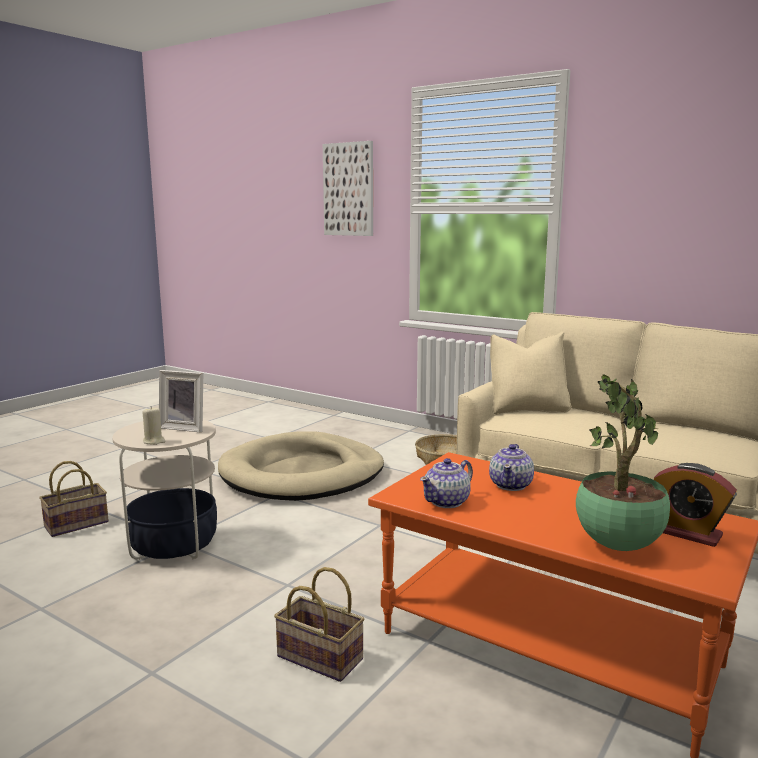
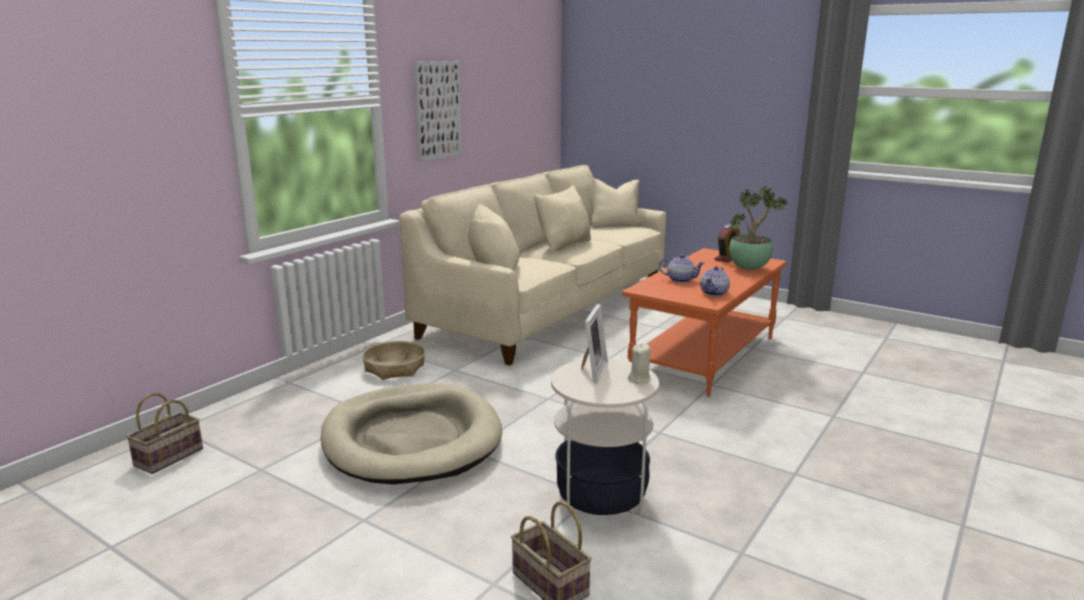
camera: 90 degrees left, 5 degrees up
(317, 658) = (746, 417): basket -> basket (168, 458)
(348, 189) = (123, 89): picture -> picture (437, 110)
(447, 501) = (714, 293): teapot -> teapot turned 75 degrees clockwise
(679, 433) = (564, 245): none -> beige pillow

